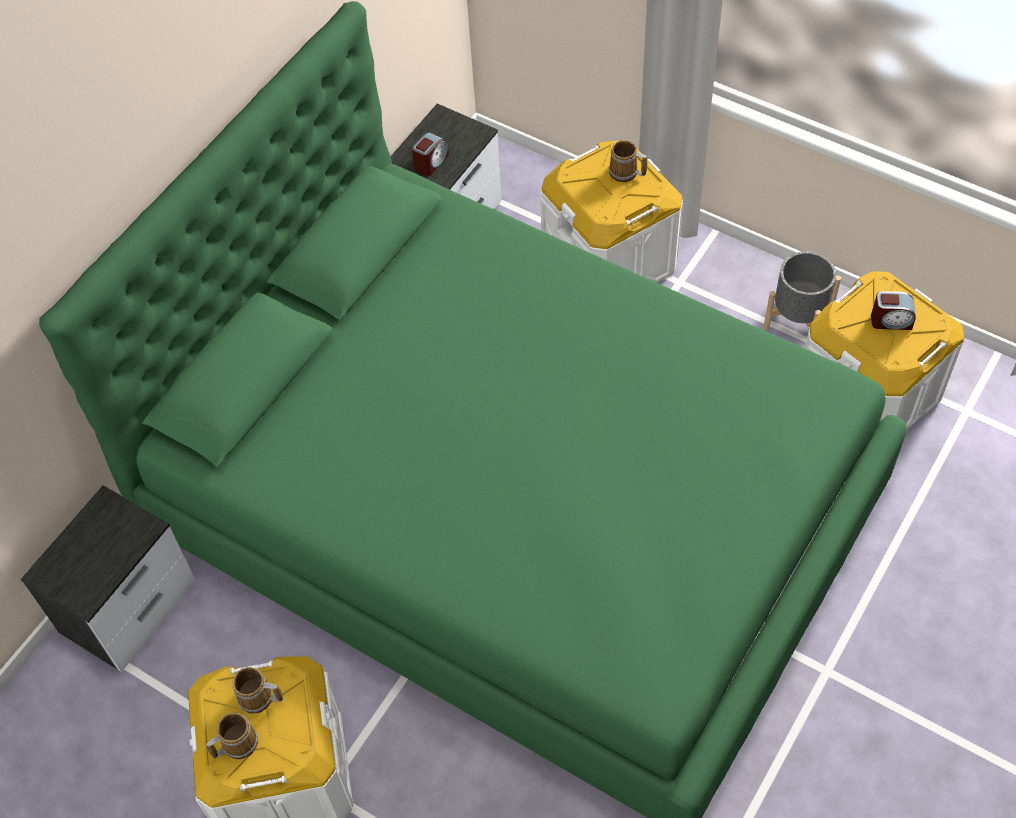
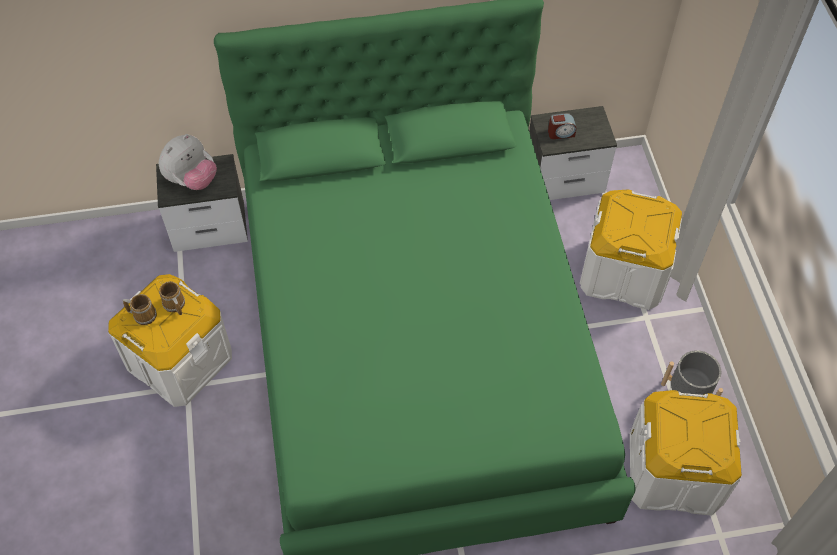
camera: 45 degrees right, 0 degrees up
(91, 555) = (192, 180): none -> plush toy
(625, 173) = (651, 223): mug -> none
(891, 321) = (695, 431): alarm clock -> none

